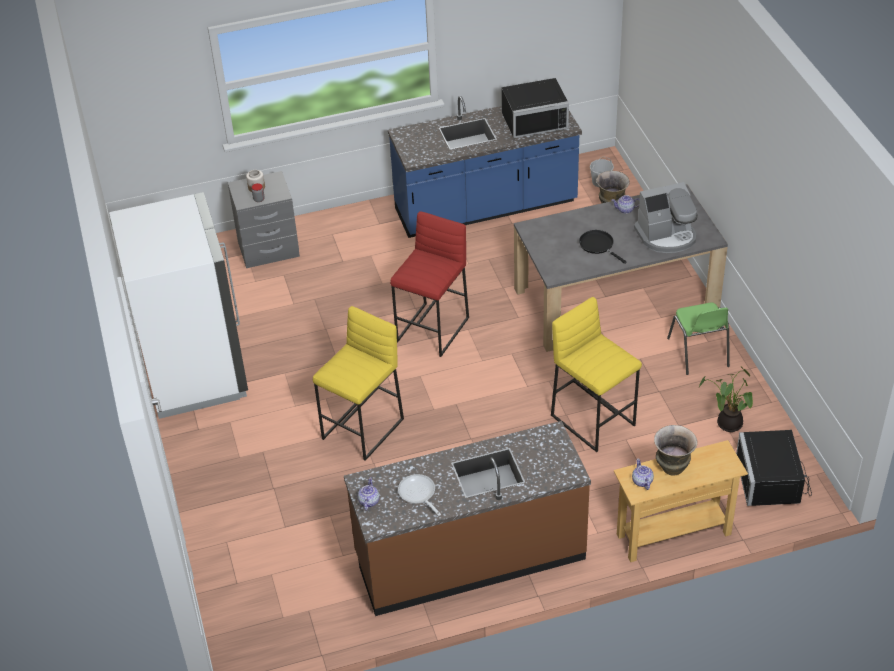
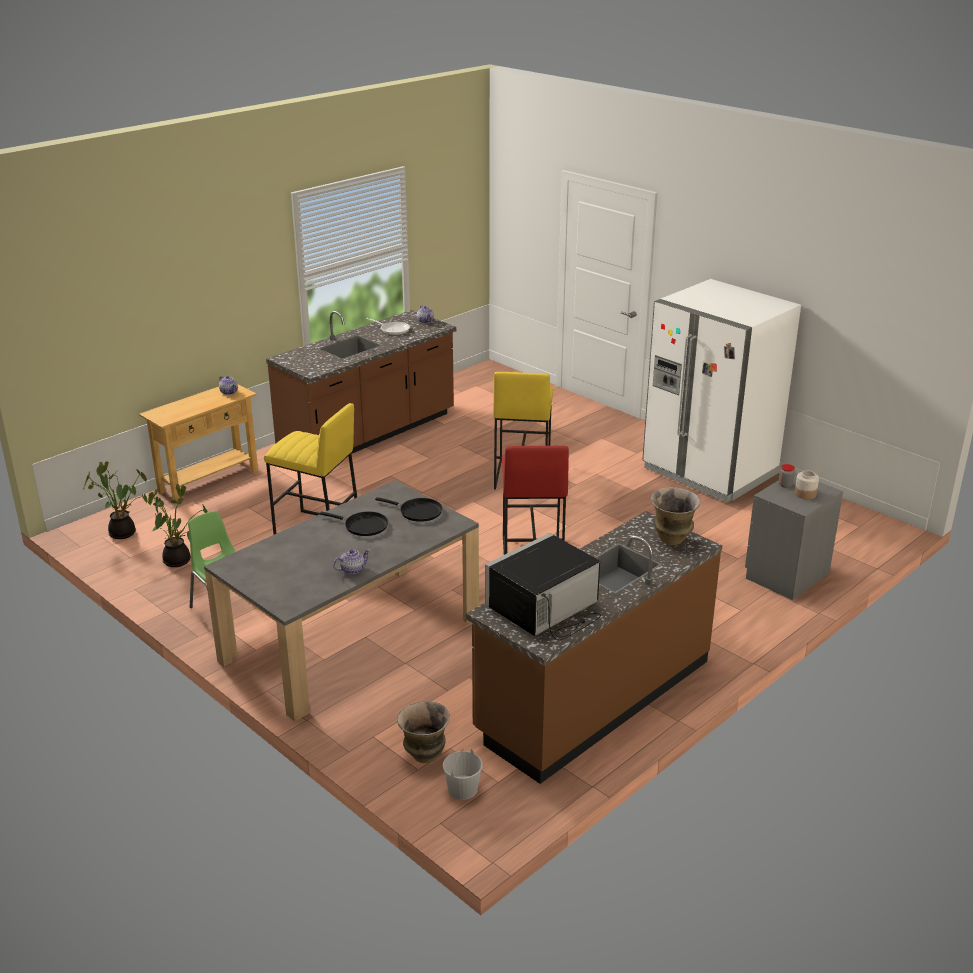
camera: 150 degrees right, 15 degrees down
(486, 208) = (593, 697): blue counter -> brown counter
(550, 246) = (418, 512): none -> black frying pan
(666, 236) = (284, 554): coffee machine -> none
(672, 467) = (206, 403): vase -> vase (672, 540)
(773, 481) = (124, 532): black microwave -> potted plant

